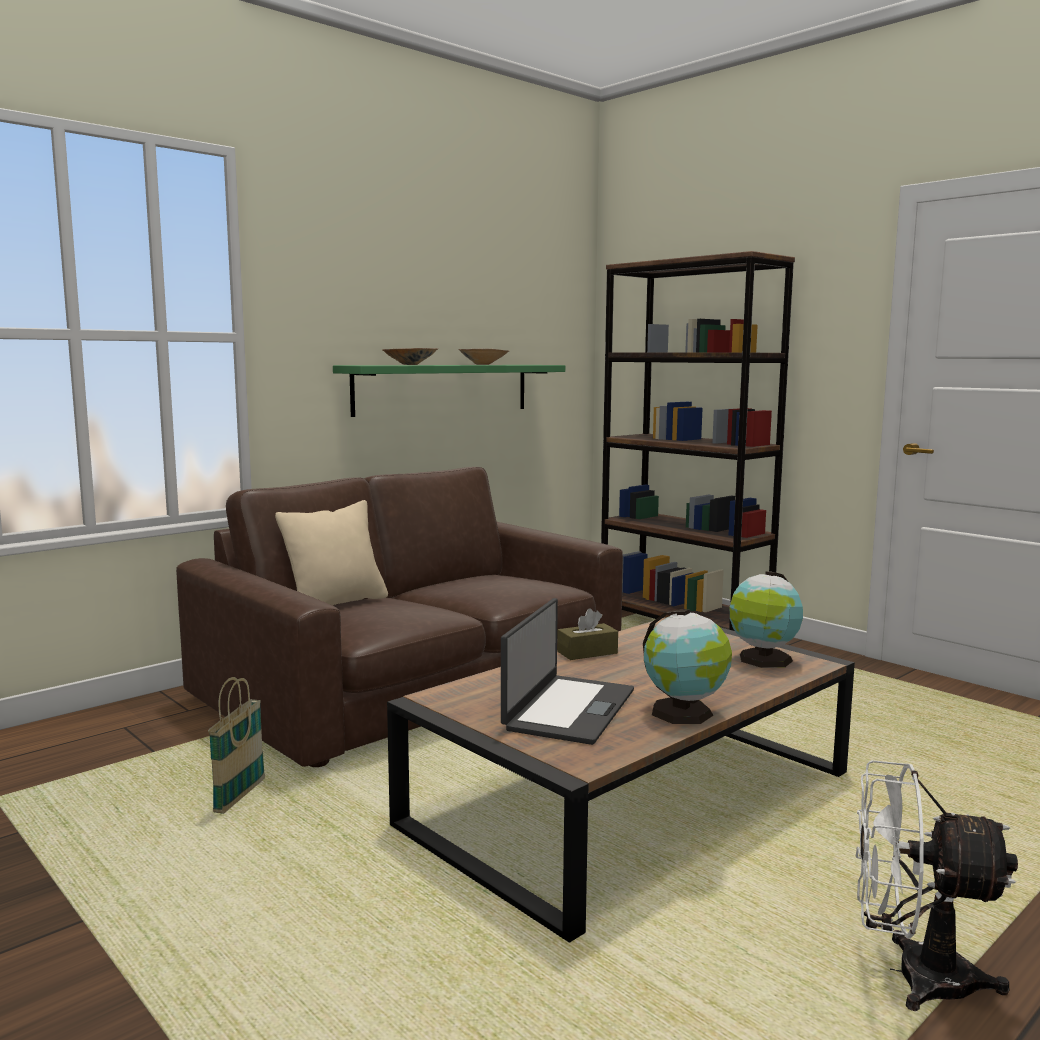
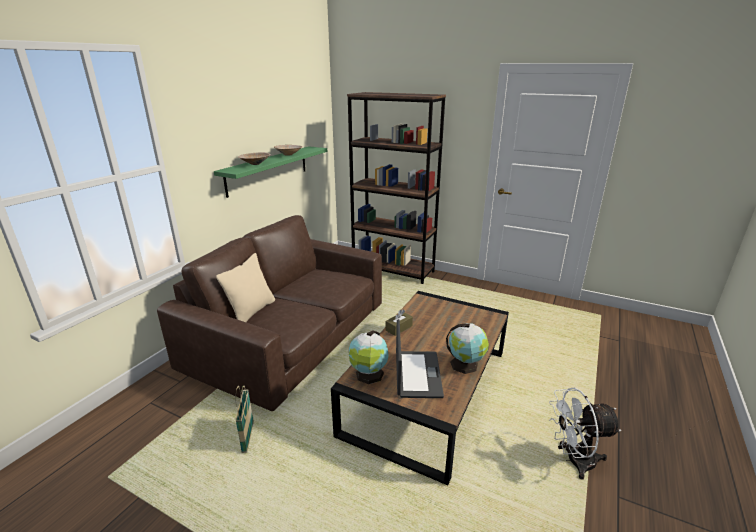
camera: 20 degrees left, 15 degrees up
(763, 660) = (474, 318): globe -> globe (369, 375)

